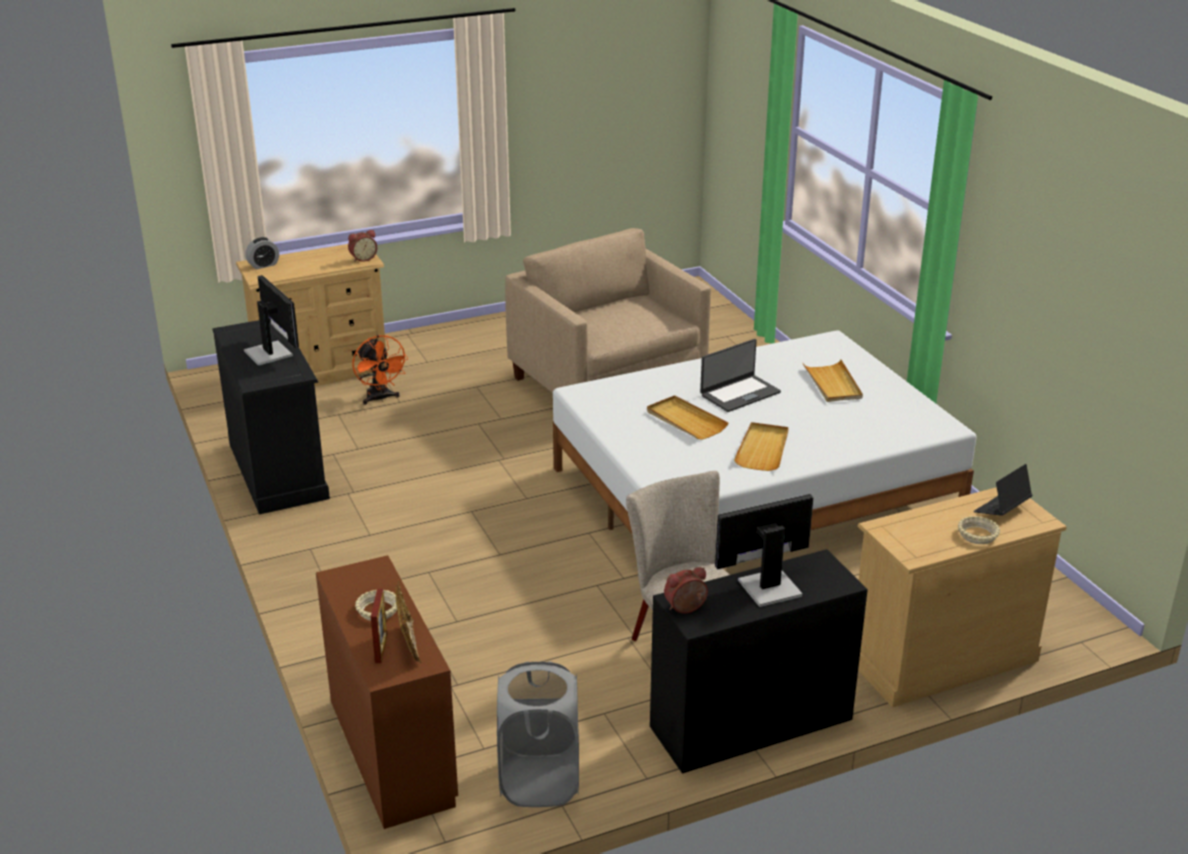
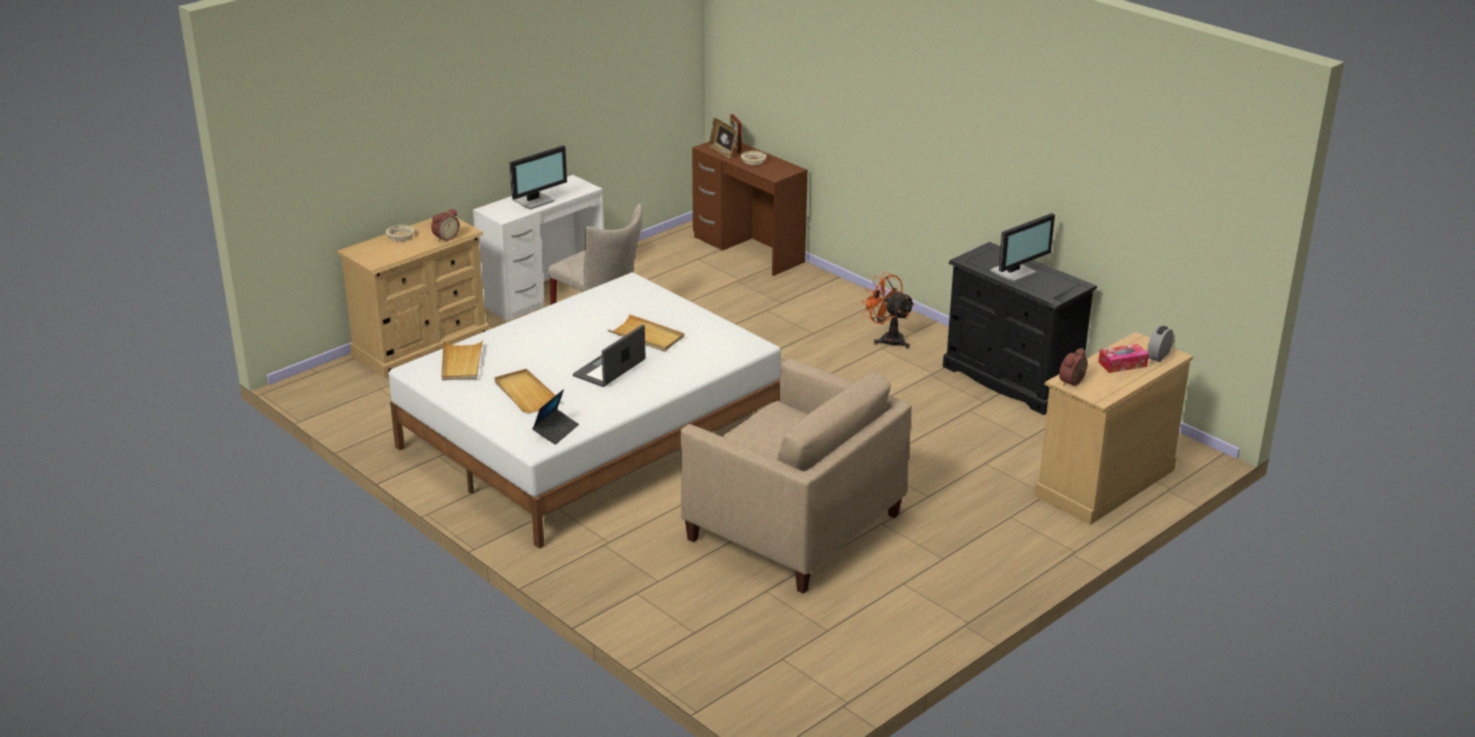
camera: 160 degrees right, 0 degrees up
(270, 353) = (1015, 272): monitor -> monitor turned 75 degrees counterclockwise
(303, 264) = (1122, 364): none -> tissue box
(380, 398) = (1007, 462): orange fan -> orange fan (887, 339)
(539, 781) = (656, 252): grey laundry basket -> none
(686, 609) = (579, 185): alarm clock -> alarm clock (445, 237)
(751, 723) = (543, 293): black desk -> white desk
(763, 449) = (572, 324): beige tray -> beige tray (461, 363)
(1001, 509) = (381, 253): laptop -> laptop (556, 431)

